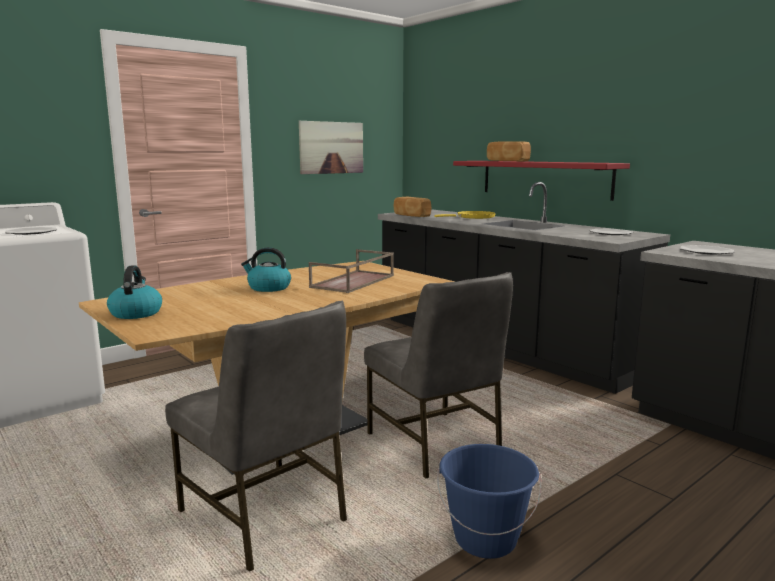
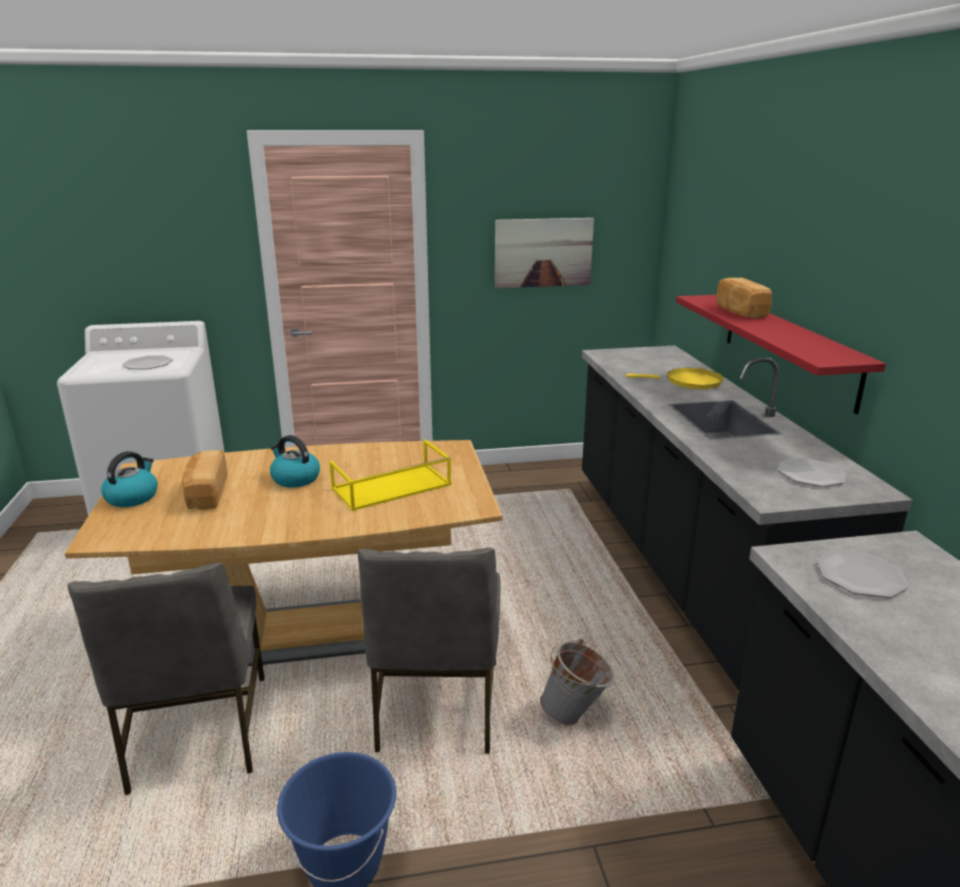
camera: 30 degrees right, 10 degrees up
(353, 281) = (391, 487): brown tray -> yellow tray
(411, 215) = (614, 363): bread -> bread (206, 494)
(527, 423) = (575, 715): none -> grey bucket

